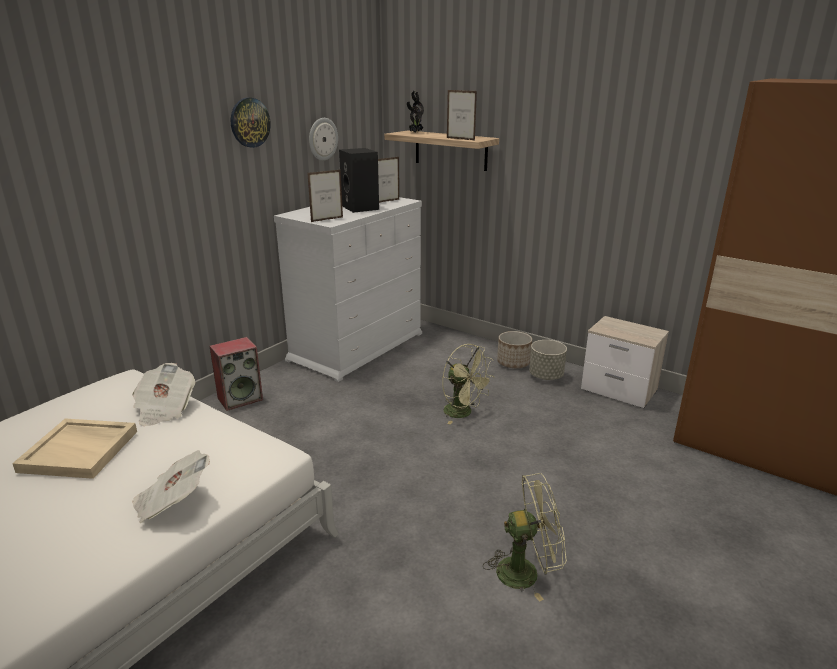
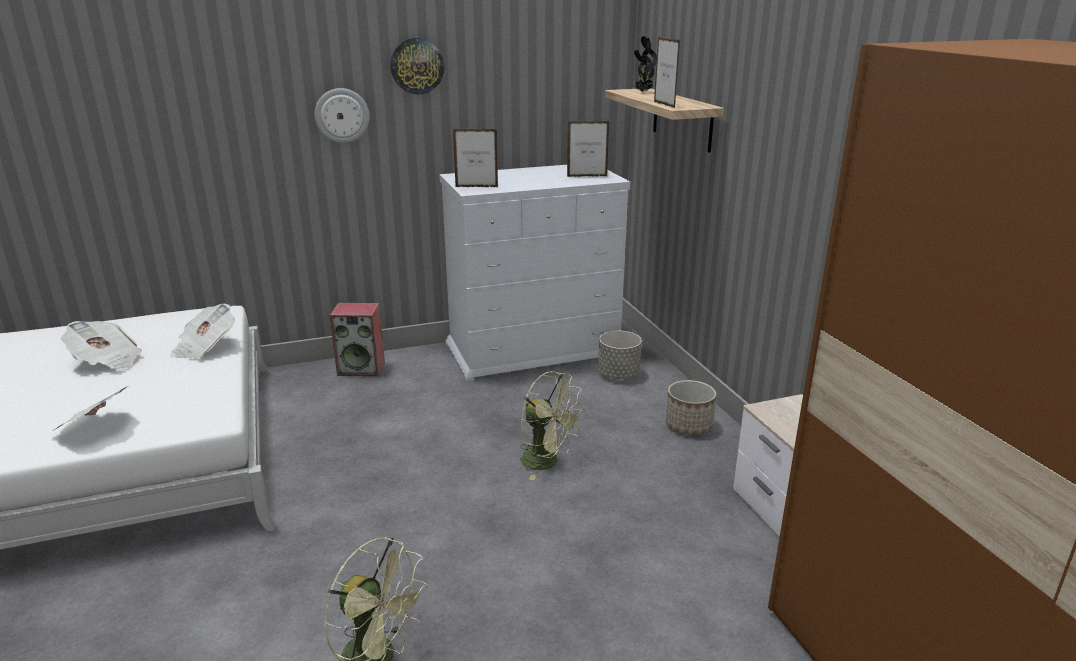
camera: 35 degrees right, 0 degrees up
(80, 450) = (107, 361): beige tray -> newspaper
(322, 139) = (526, 91): wall clock -> wall clock (342, 115)
(361, 208) = (541, 179): black speaker -> none
(463, 413) = (547, 462): green fan -> green fan turned 45 degrees counterclockwise
(546, 376) = (709, 456): grey planter -> grey planter (619, 374)

